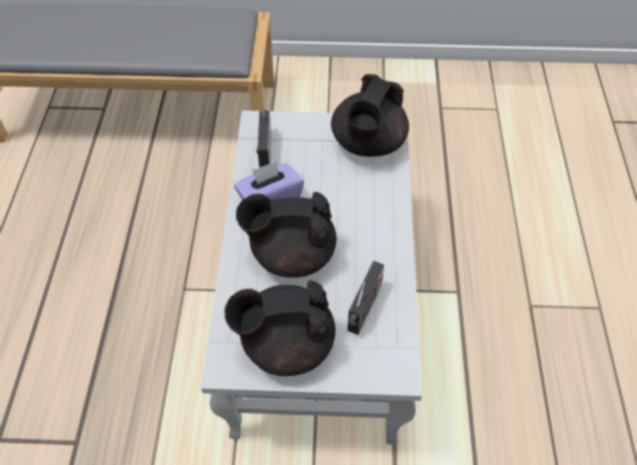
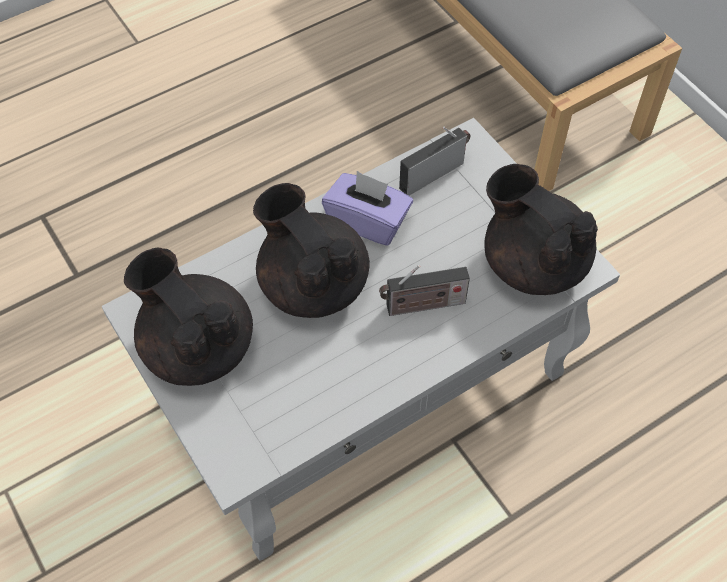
camera: 55 degrees right, 5 degrees up
(364, 310) = (291, 394): radio -> radio (422, 305)
(368, 144) = (532, 263): black teapot -> black teapot turned 60 degrees clockwise

